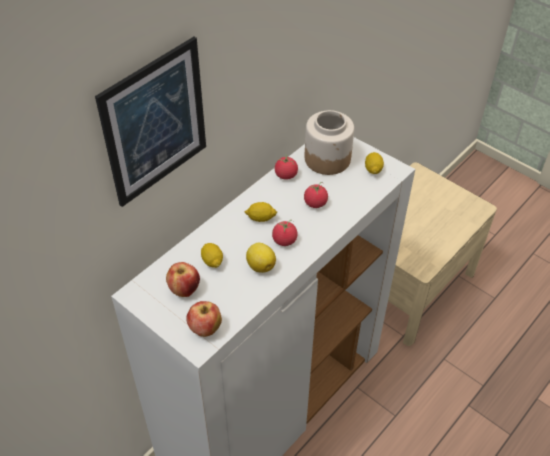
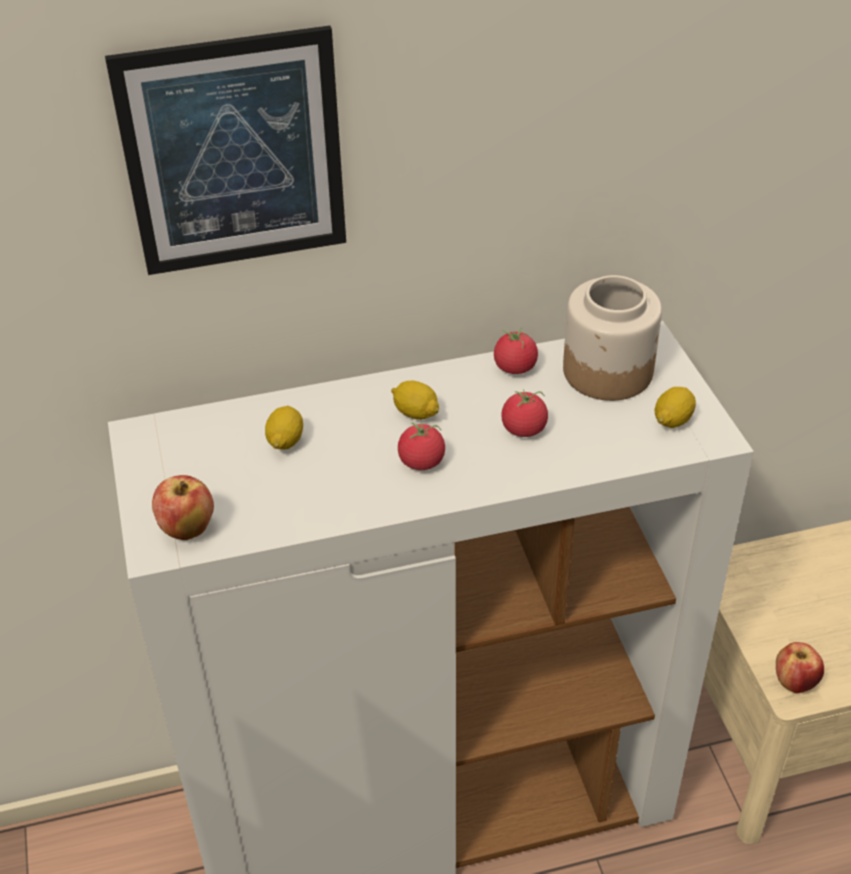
camera: 35 degrees right, 5 degrees down
(184, 289) = (210, 461): apple -> apple (795, 682)
(260, 265) = (350, 480): lemon -> none

